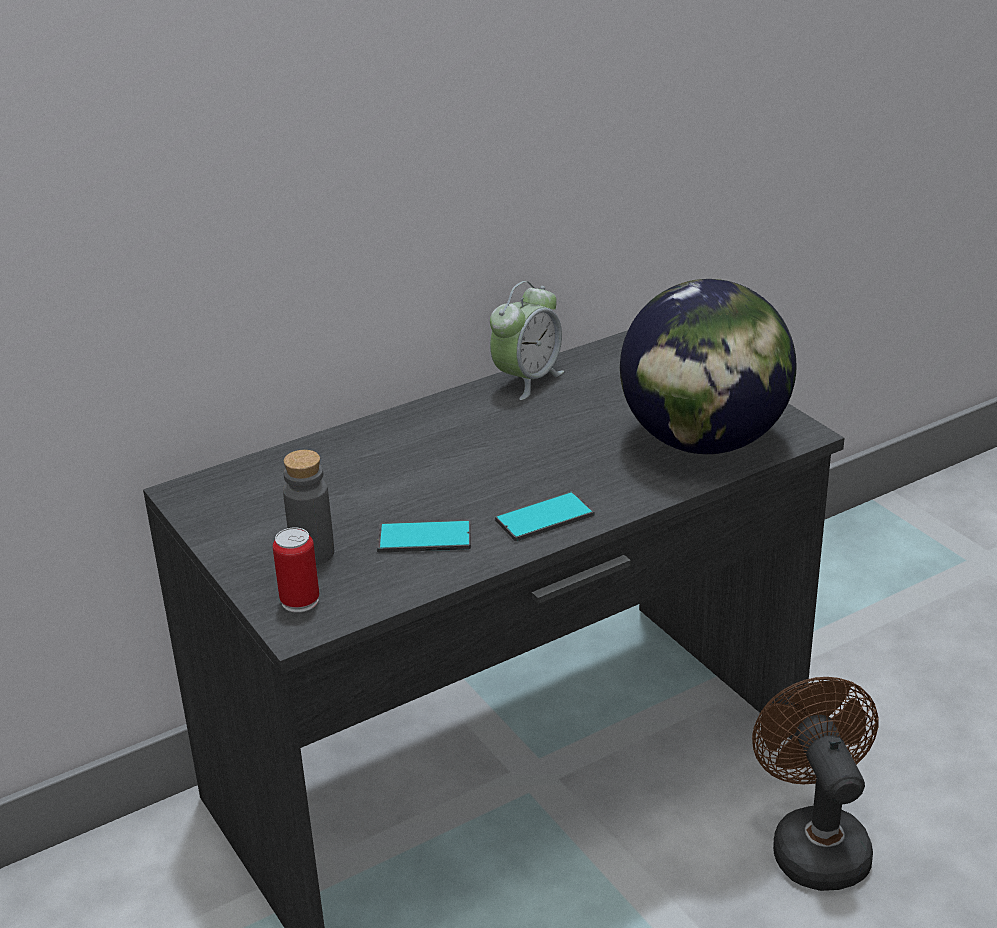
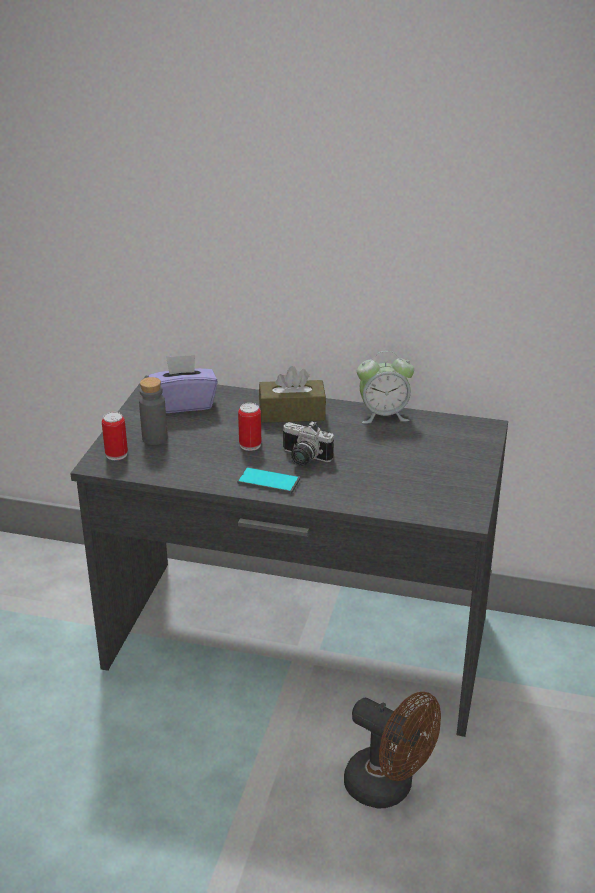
camera: 45 degrees right, 0 degrees up
(268, 494) = (183, 404): none -> purple tissue box
(423, 432) = (292, 413): none -> brown tissue box
(424, 538) = (205, 459): phone -> none
(445, 492) = (250, 445): none -> can
(534, 472) = (303, 459): none -> camera
(703, 442) = (408, 492): globe -> none
(814, 843) = (388, 788): brown fan -> brown fan turned 90 degrees clockwise

